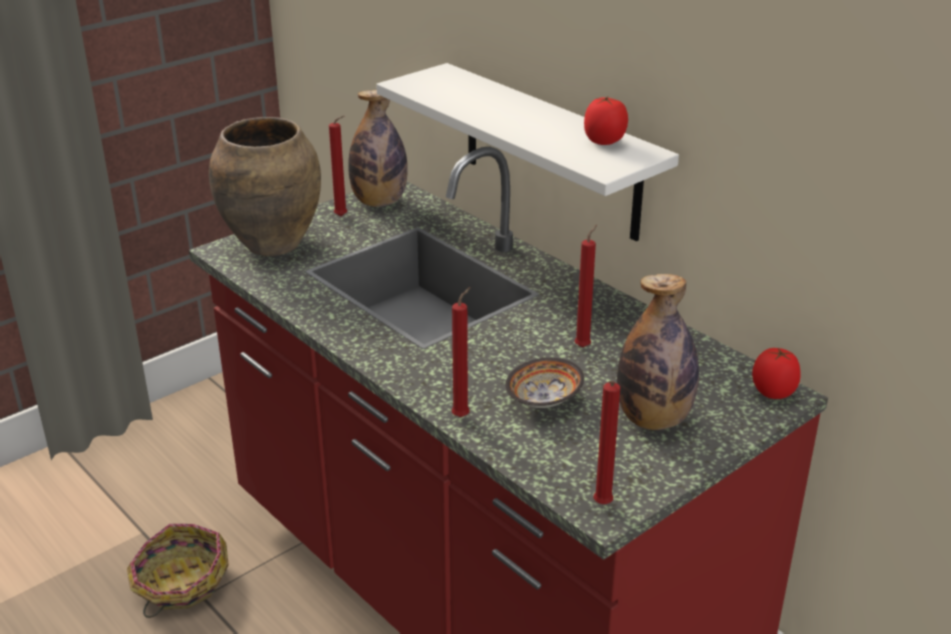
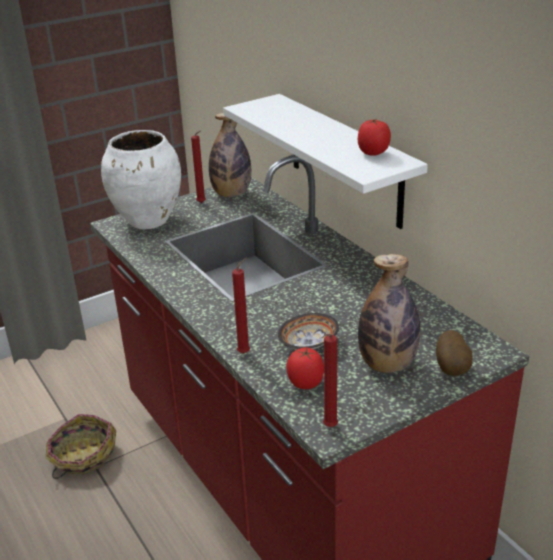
camera: 10 degrees right, 0 degrees up
(274, 245) = (149, 221): brown vase -> white vase
(584, 346) = (350, 306): red candle -> none
(738, 420) = (453, 369): none -> potato
(773, 392) = (486, 349): tomato -> tomato (306, 383)

